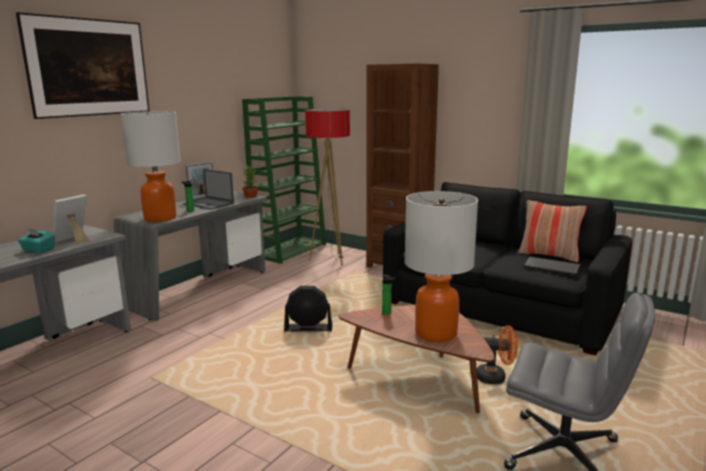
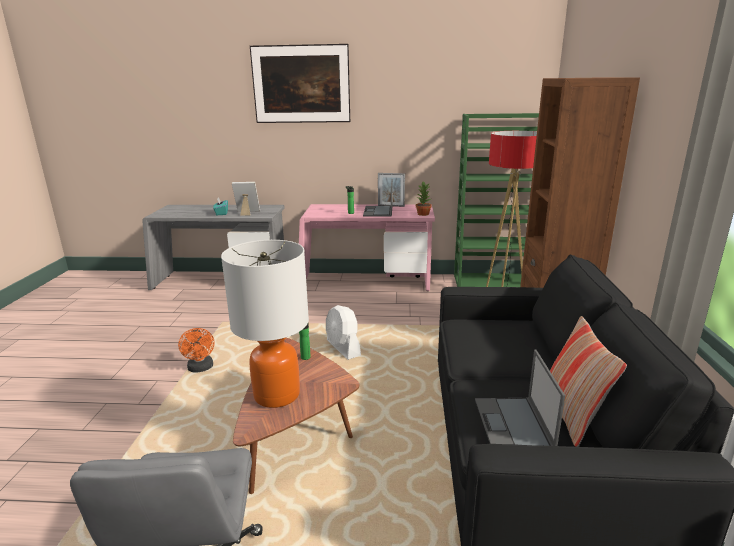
camera: 60 degrees right, 5 degrees up
(160, 218) = (320, 213): table lamp -> none
(200, 289) = (365, 283): grey desk -> pink desk
(308, 328) = (343, 348): black fan -> white fan
(495, 377) = (334, 490): orange fan -> orange fan (201, 368)
(552, 267) = (513, 425): keyboard -> laptop

